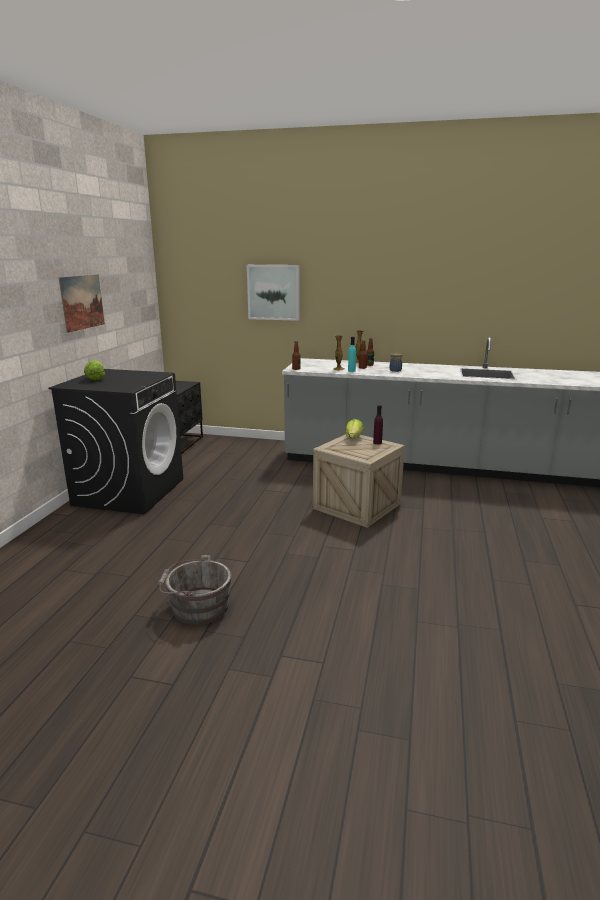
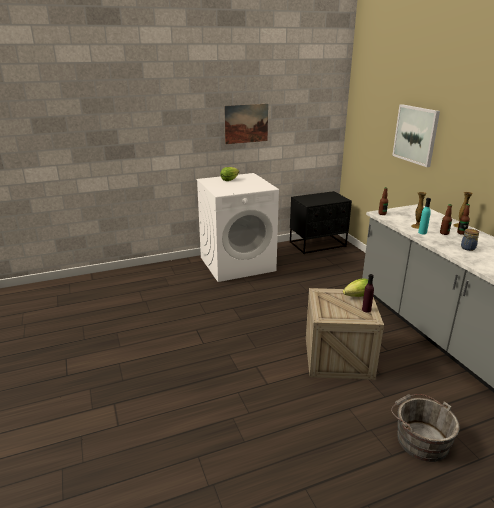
camera: 55 degrees right, 5 degrees up
(129, 491) = (237, 264): black washing machine -> white washing machine
(197, 607) = (139, 349): grey bucket -> grey bucket (419, 439)

